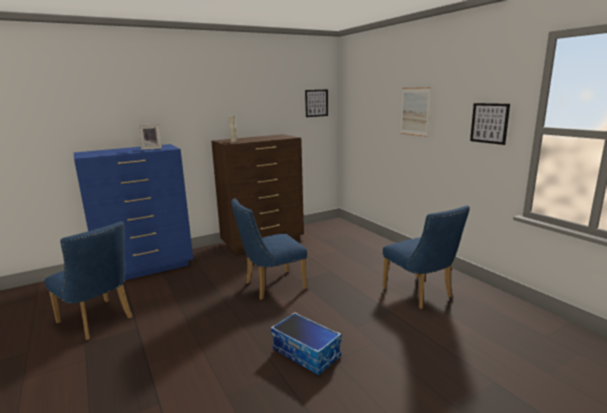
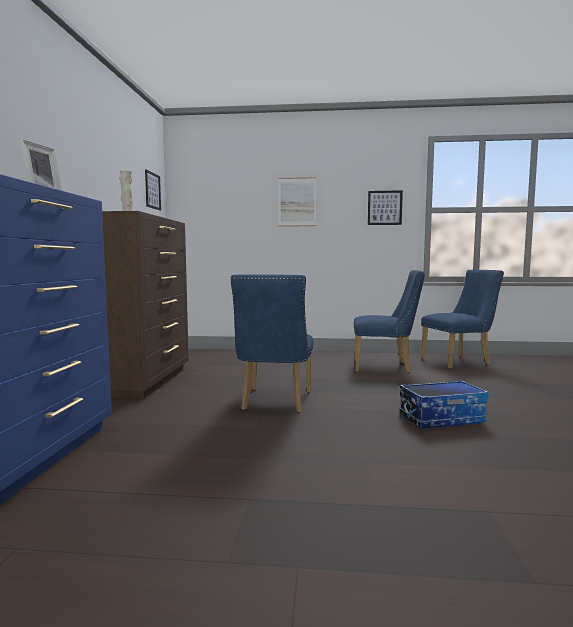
camera: 55 degrees left, 10 degrees down
(98, 322) = (159, 535): blue chair -> blue chair (459, 361)

